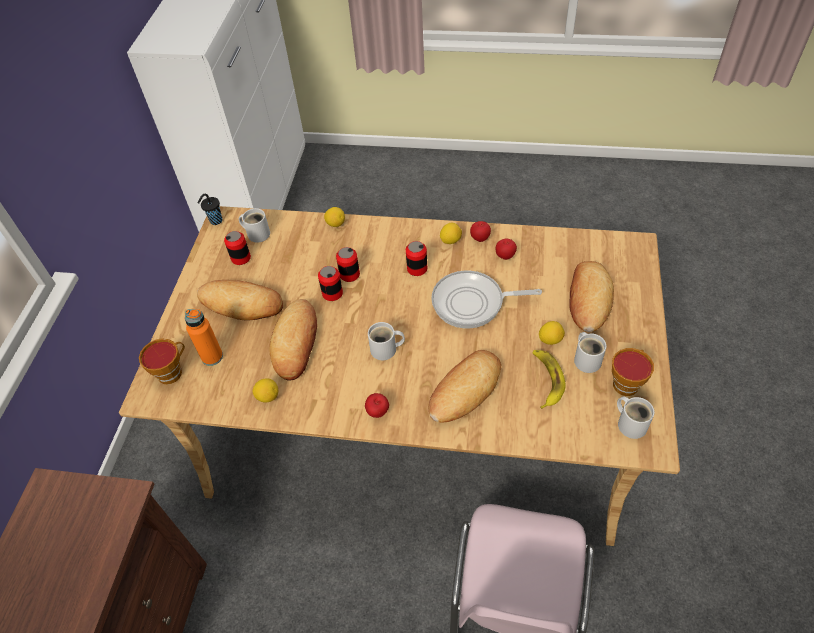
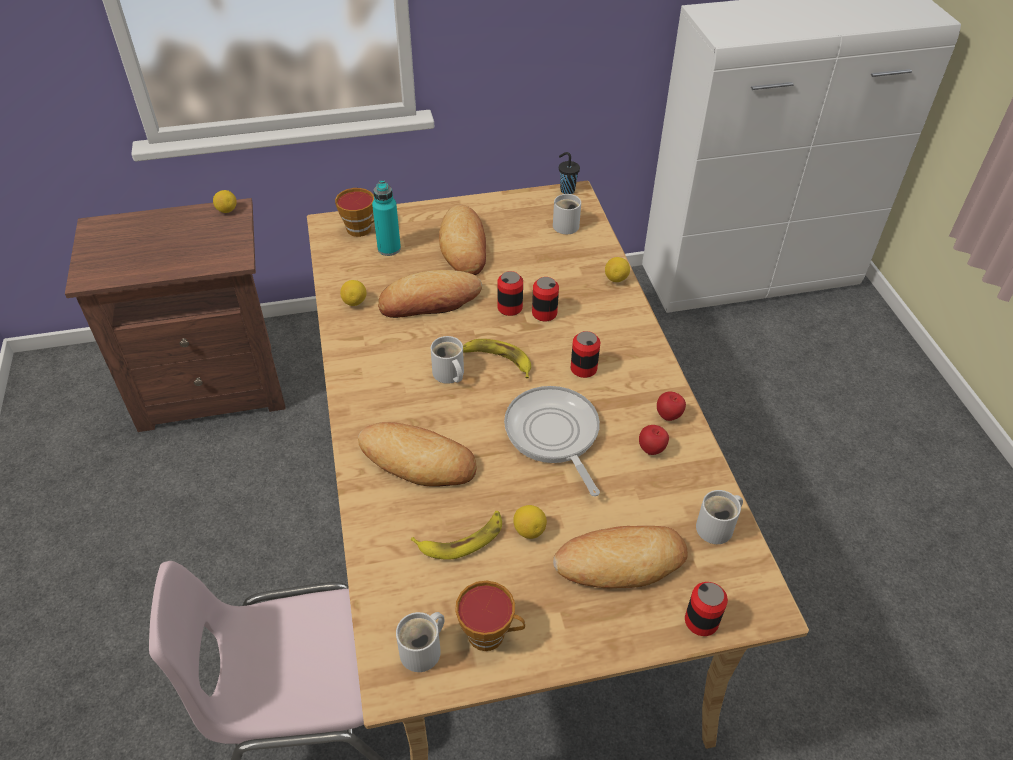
camera: 65 degrees right, 5 degrees down
(212, 357) = (389, 248): orange bottle -> turquoise bottle
(241, 258) = (525, 225): can -> can (701, 621)
(378, 412) = (361, 391): apple -> none
(385, 316) = (497, 360): none -> banana
(450, 240) = (648, 388): lemon -> lemon (227, 210)
(587, 359) = (513, 579): white mug -> white mug (718, 528)

